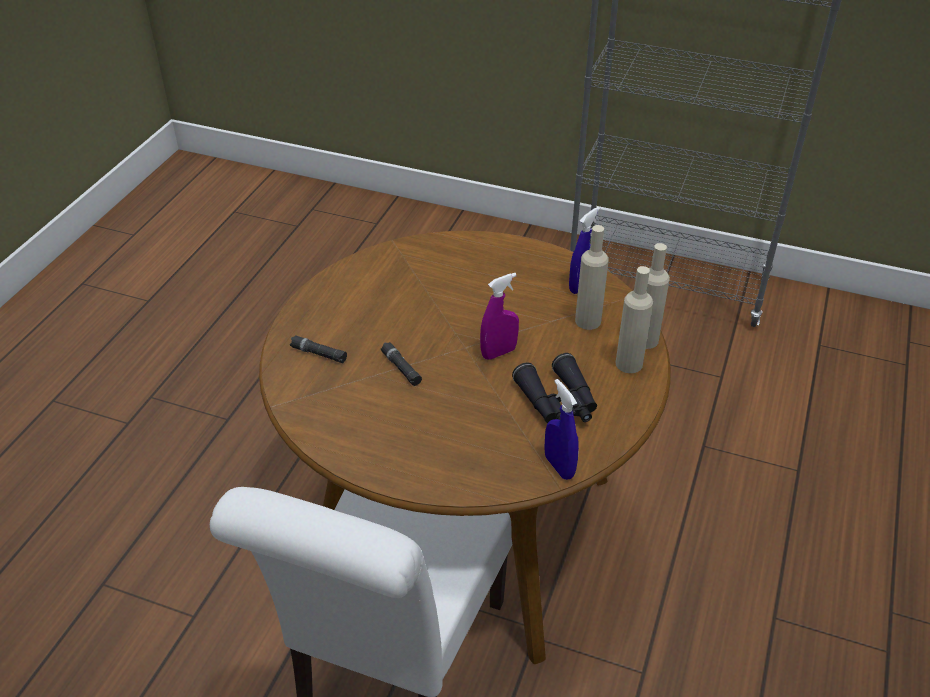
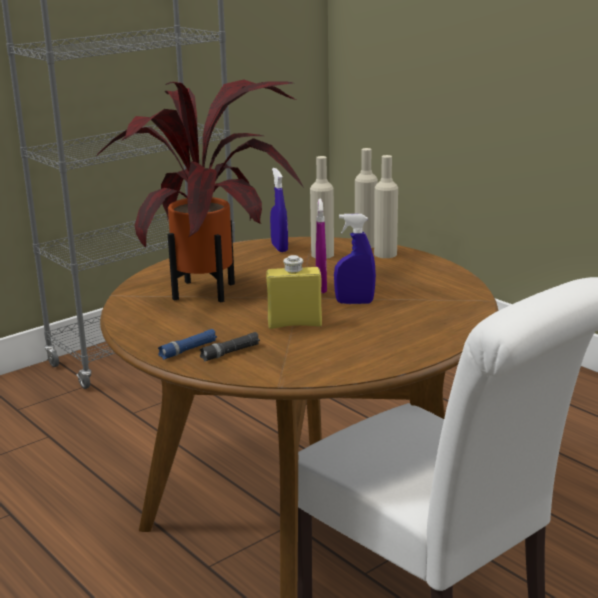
camera: 60 degrees left, 20 degrees down
(310, 328) = (188, 350): none -> blue flashlight
(401, 368) = (294, 324): black flashlight -> yellow bottle
(434, 290) = (210, 293): none -> potted plant
(558, 402) = (402, 282): black binoculars -> none
(559, 466) = (470, 296): blue spray bottle -> blue spray bottle (354, 302)

